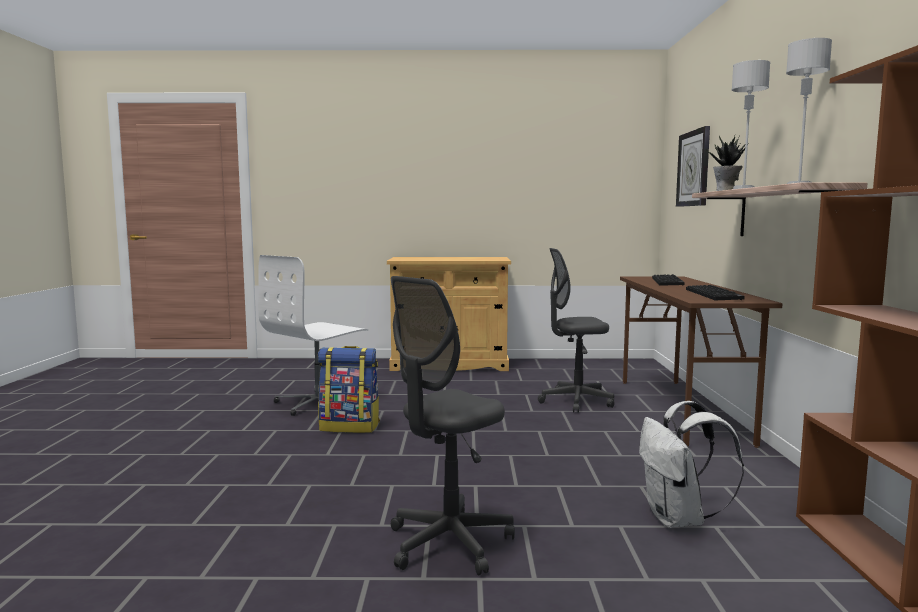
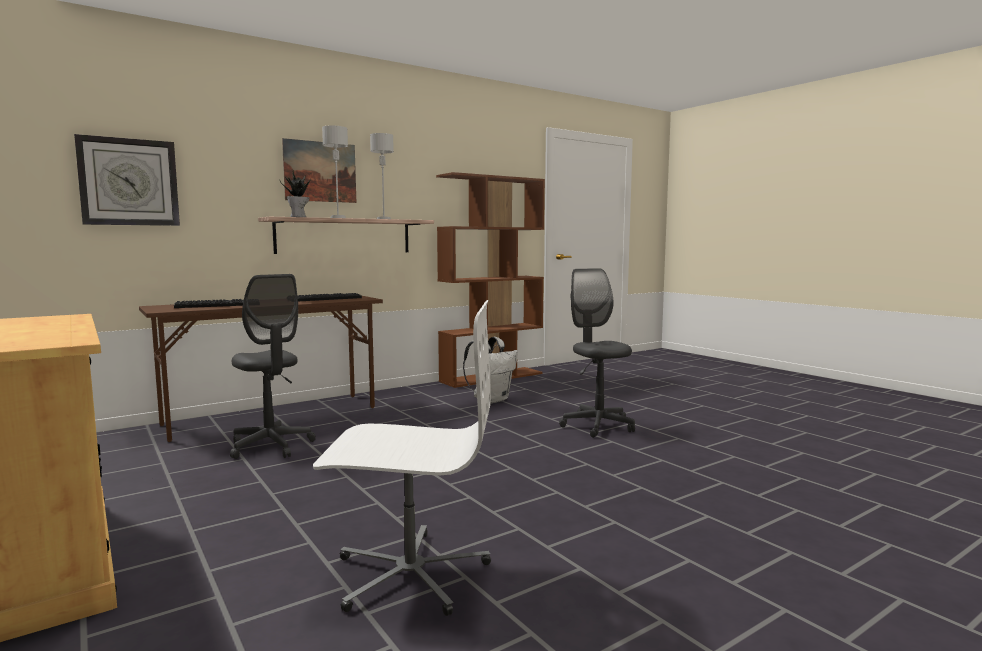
camera: 125 degrees left, 0 degrees up
(350, 427) = (476, 511): backpack -> none
(449, 543) = (597, 426): grey office chair -> grey office chair turned 120 degrees counterclockwise
(778, 124) = (320, 171): none -> picture

